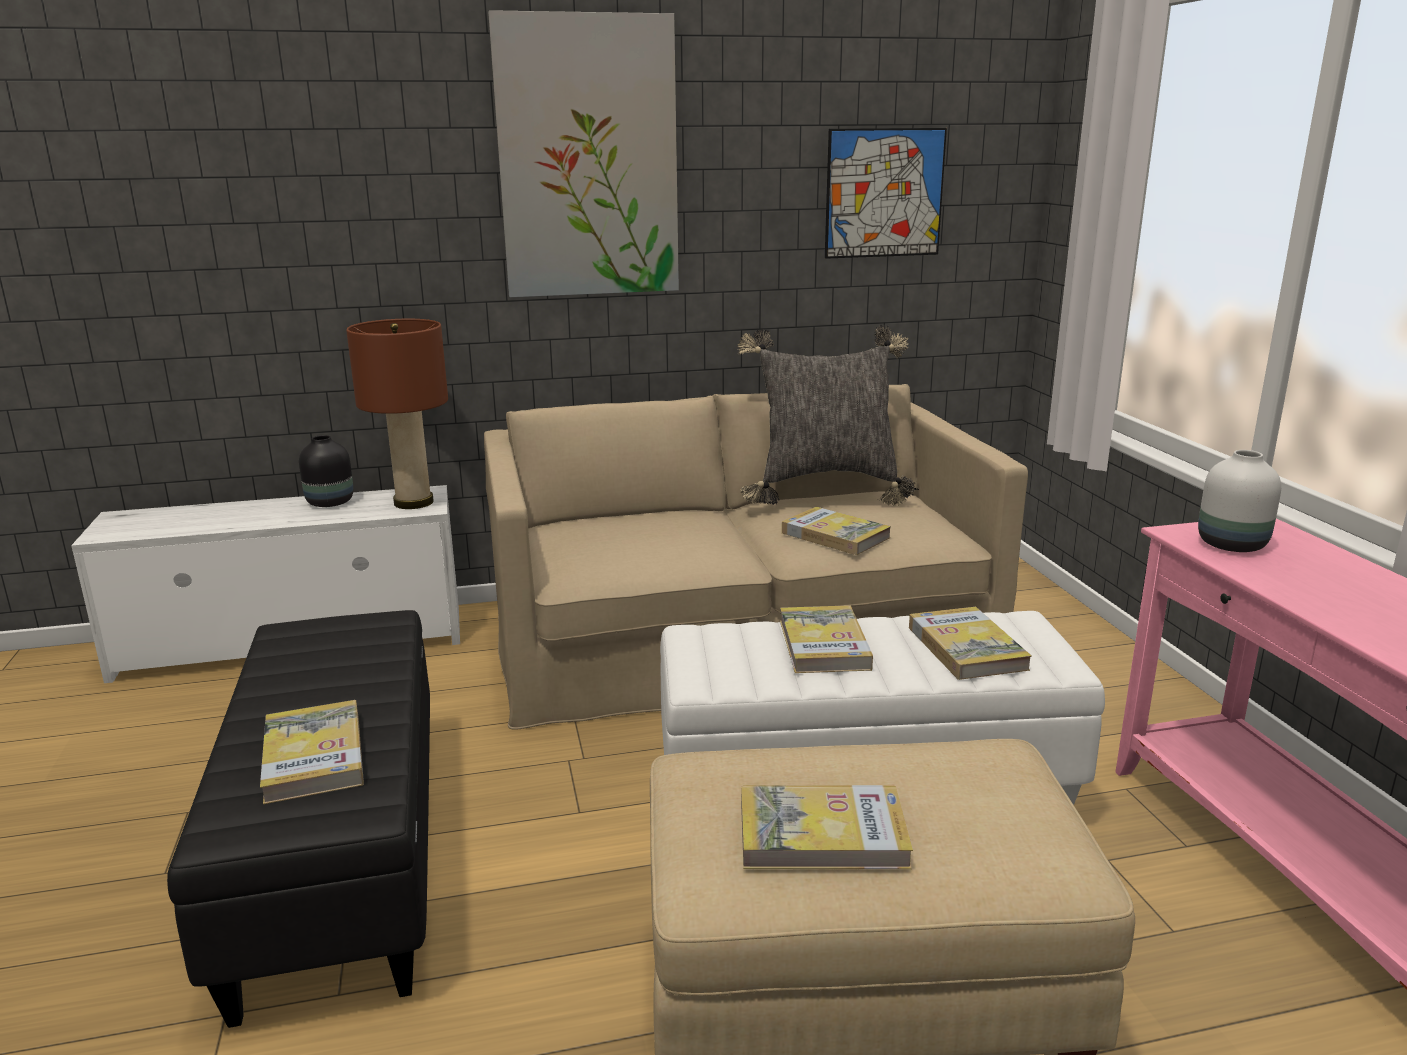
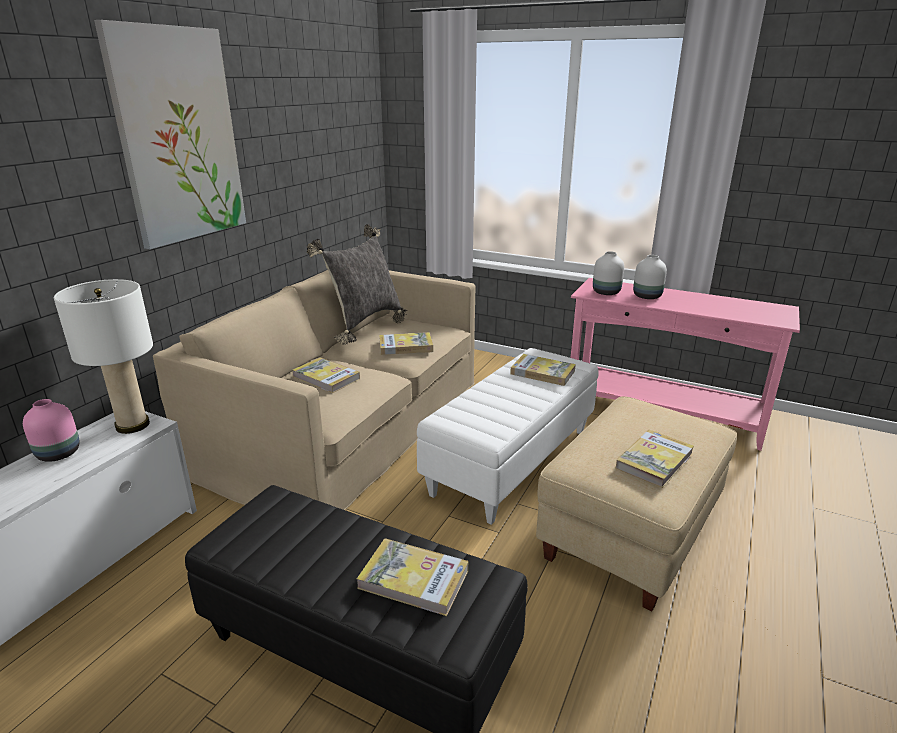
camera: 50 degrees left, 5 degrees up
(329, 503) = (58, 454): black vase -> pink vase
(413, 502) = (132, 425): brown table lamp -> white table lamp
(823, 644) = (498, 396): book -> book (326, 378)
(884, 193) = (326, 145): picture -> none
(1315, 579) = (647, 296): none -> white vase

